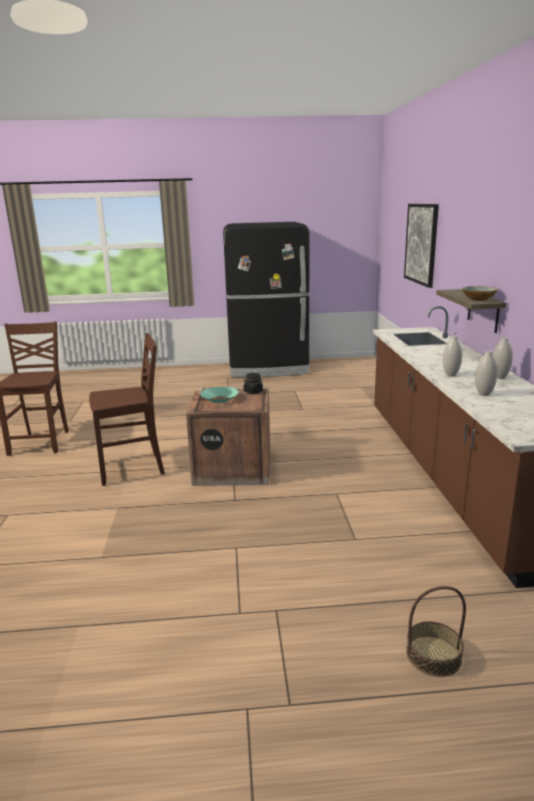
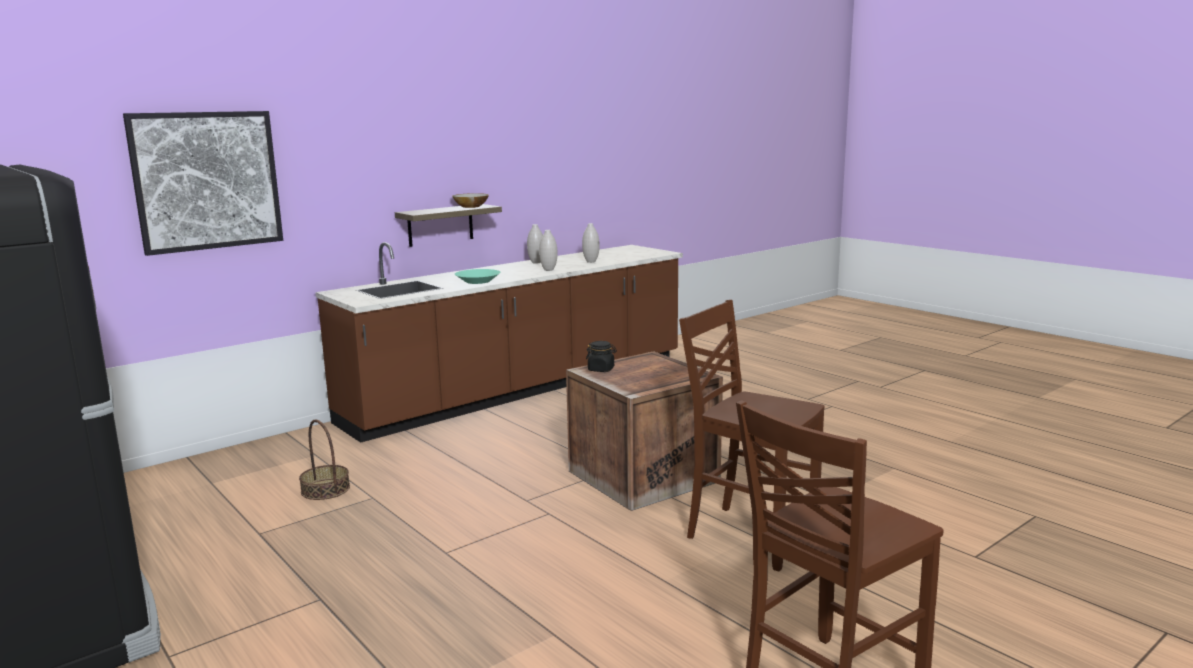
camera: 125 degrees left, 5 degrees down
(220, 399) = (653, 375): turquoise bowl -> turquoise bowl (477, 281)
(433, 655) = (764, 365): basket -> basket (325, 489)

